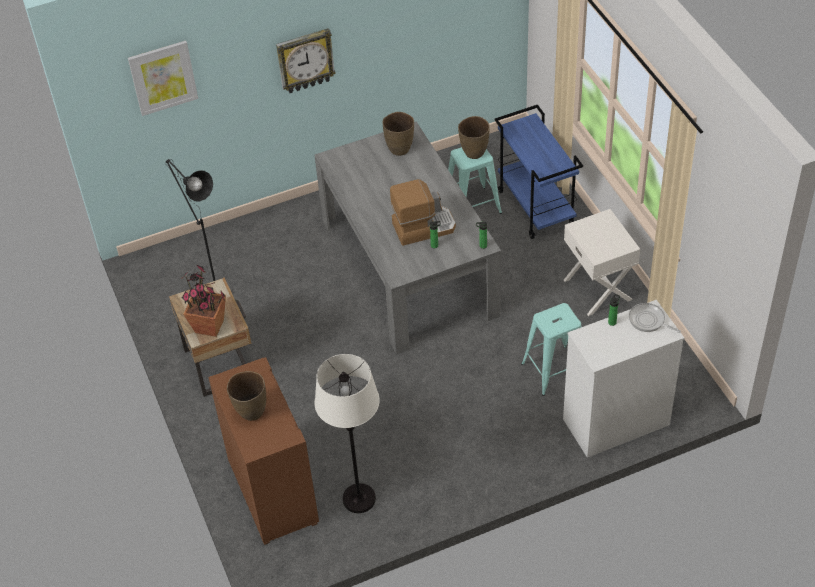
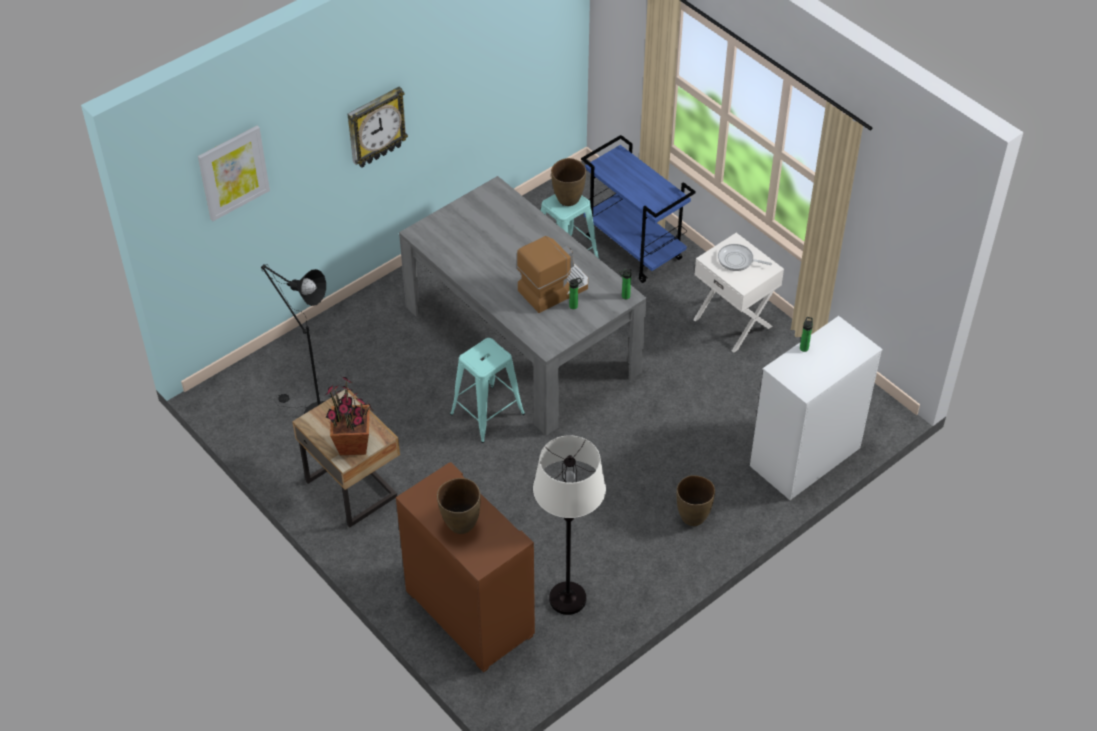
camera: 20 degrees left, 0 degrees up
(399, 149) = (492, 209): brown vase -> brown vase (692, 516)
(554, 370) = (720, 417): turquoise stool -> turquoise stool (487, 414)
(648, 321) = (840, 339): frying pan -> frying pan (737, 260)

